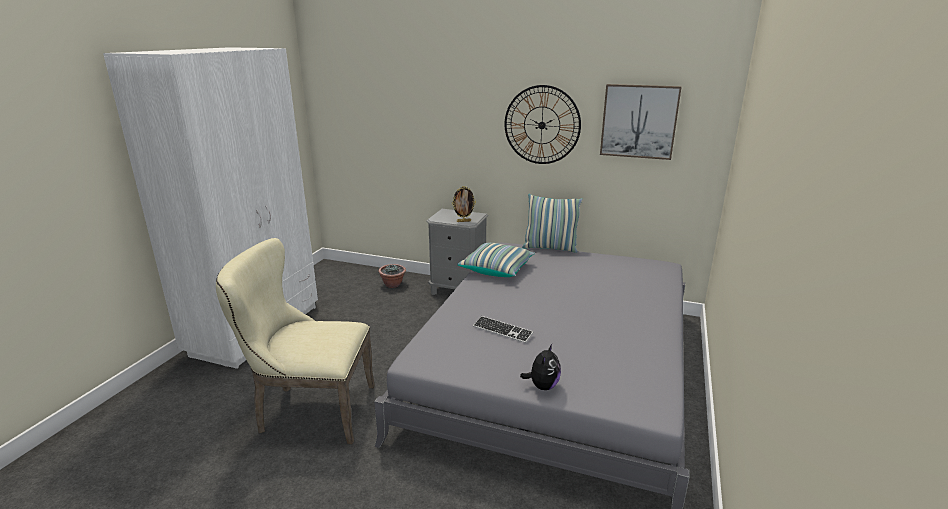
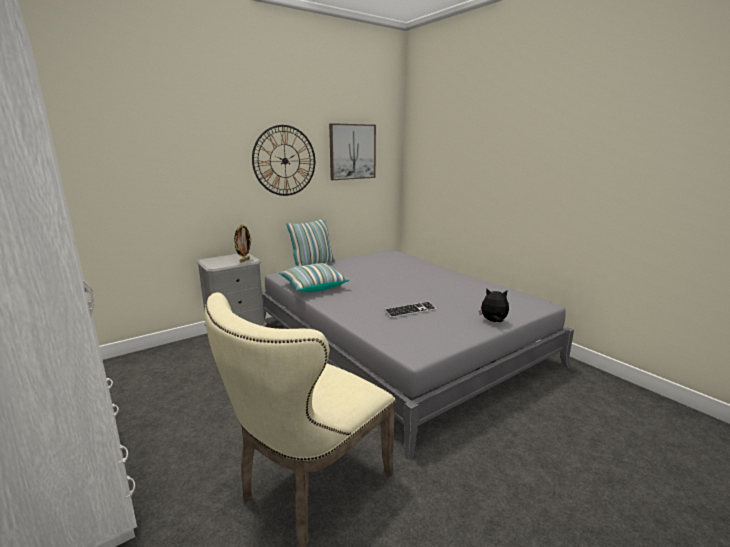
camera: 55 degrees left, 5 degrees down
(393, 285) = (165, 360): potted plant -> none
(542, 386) = (493, 321): plush toy -> plush toy turned 45 degrees counterclockwise

